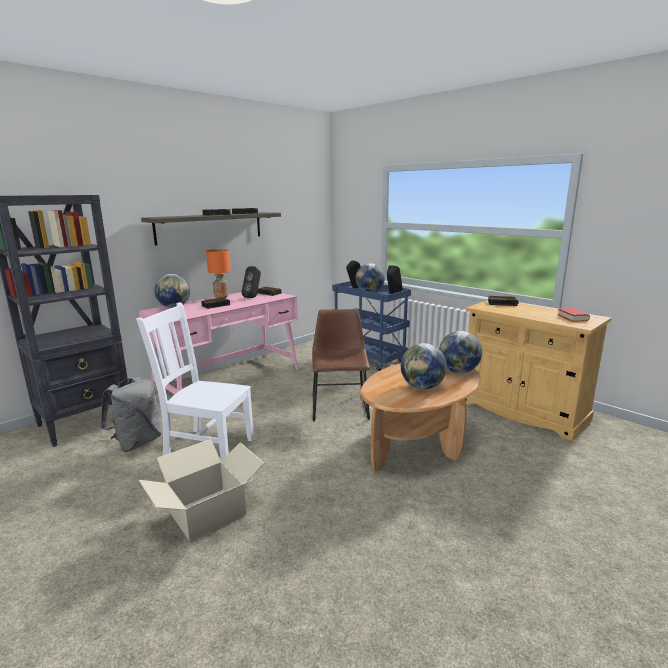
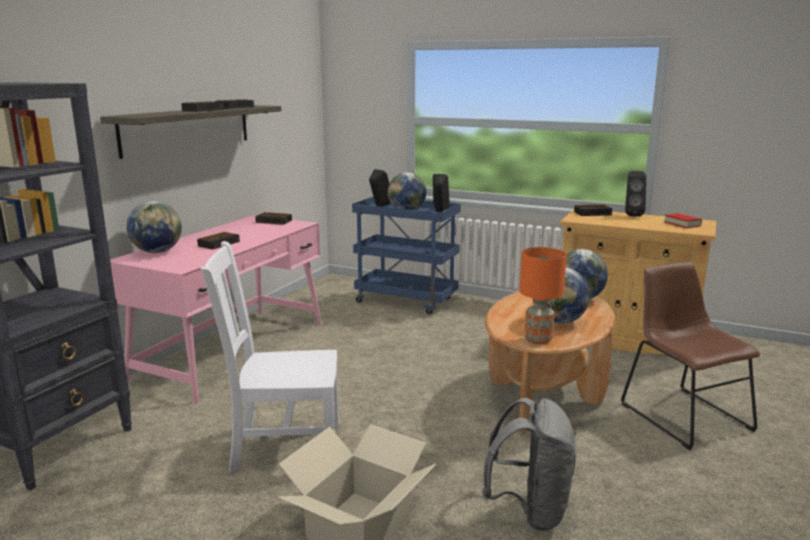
camera: 20 degrees left, 0 degrees up
(137, 443) = (170, 459): grey backpack -> grey backpack (530, 510)
(221, 297) = (210, 232): orange table lamp -> orange table lamp (537, 340)
(253, 297) = (259, 228): black speaker -> black speaker (632, 215)
(339, 405) = (415, 363): brown chair -> brown chair (681, 414)

